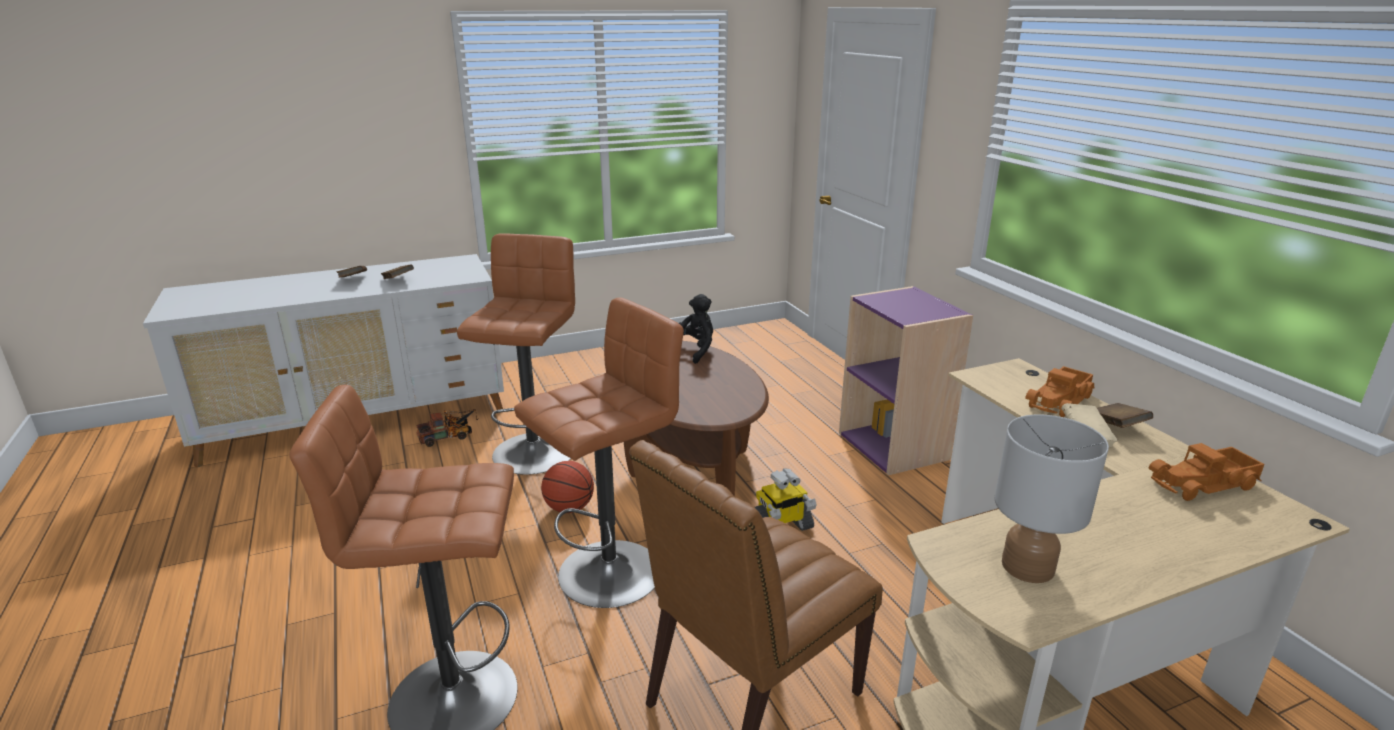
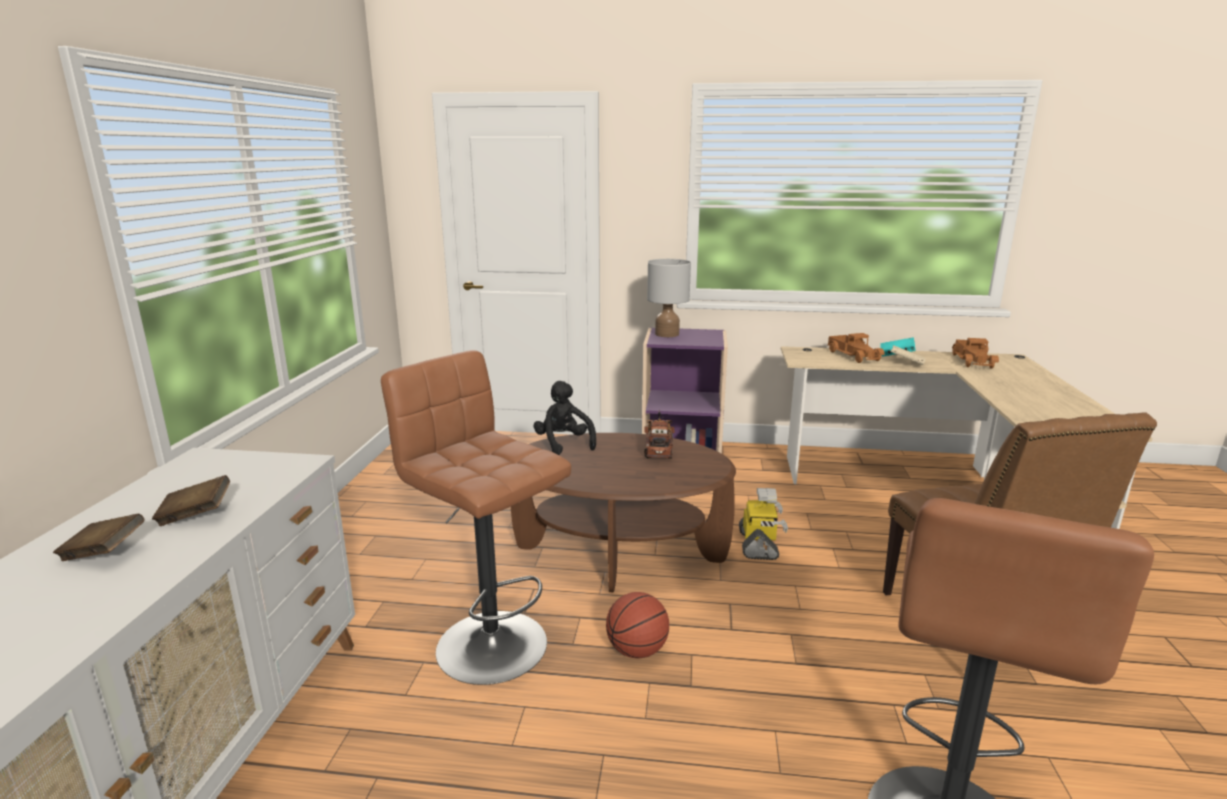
camera: 60 degrees left, 5 degrees down
(449, 437) = (360, 712): toy truck -> toy truck (658, 448)
(611, 573) = (774, 654): brown stool -> none
(1028, 567) = (1065, 415): grey table lamp -> grey table lamp (667, 334)
(1117, 426) = (896, 355): brown book -> turquoise book

